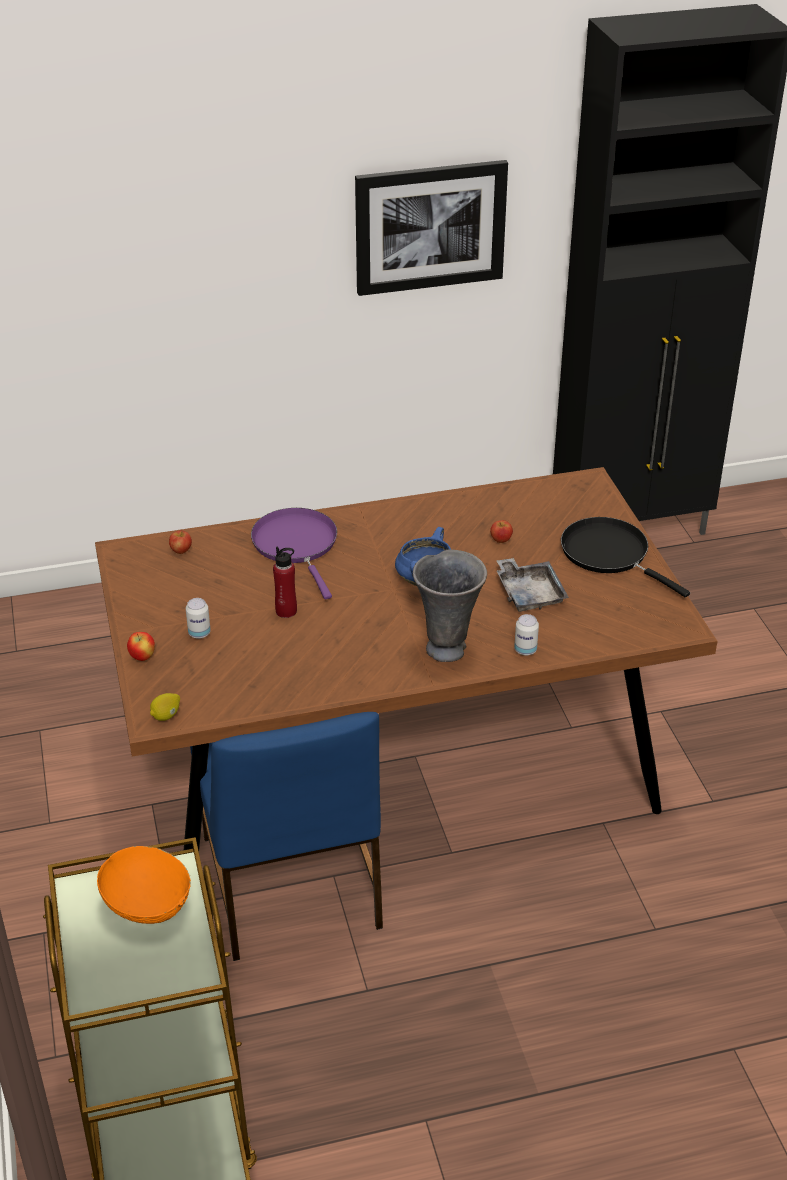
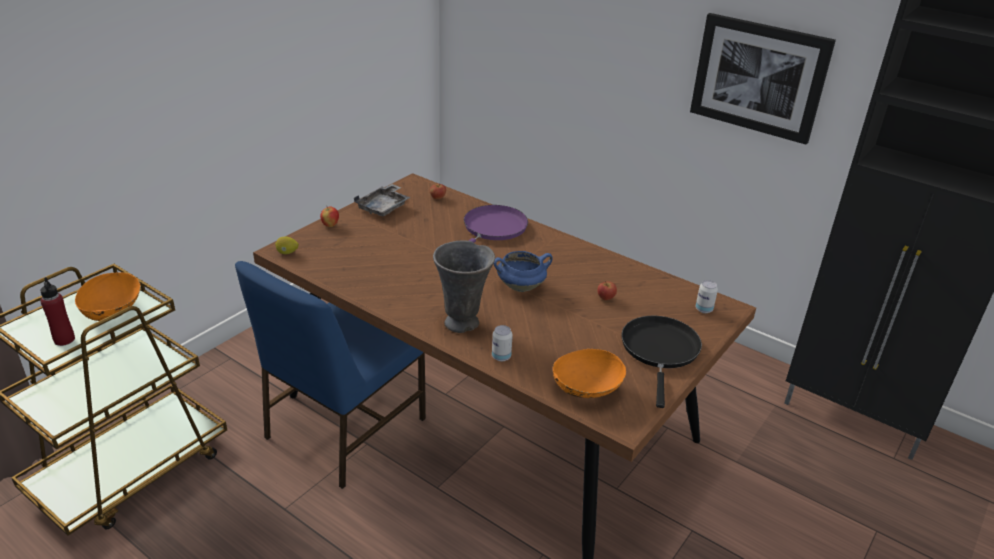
camera: 50 degrees right, 5 degrees down
(199, 633) = (371, 233): can -> can (703, 309)
(286, 611) = (426, 251): red bottle -> red bottle (64, 339)
(529, 593) = (565, 333): grey tray -> grey tray (384, 207)
(622, 625) = (586, 390): none -> orange bowl

